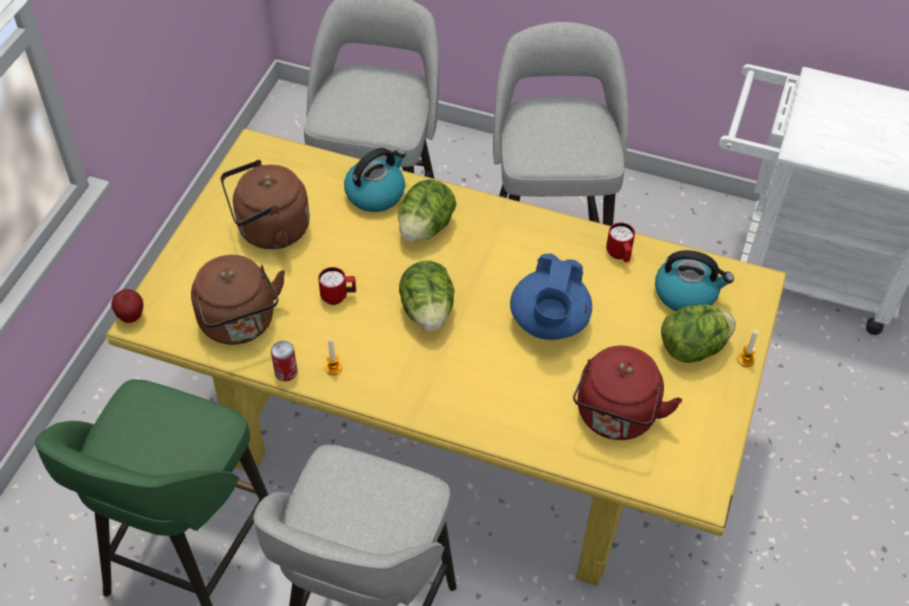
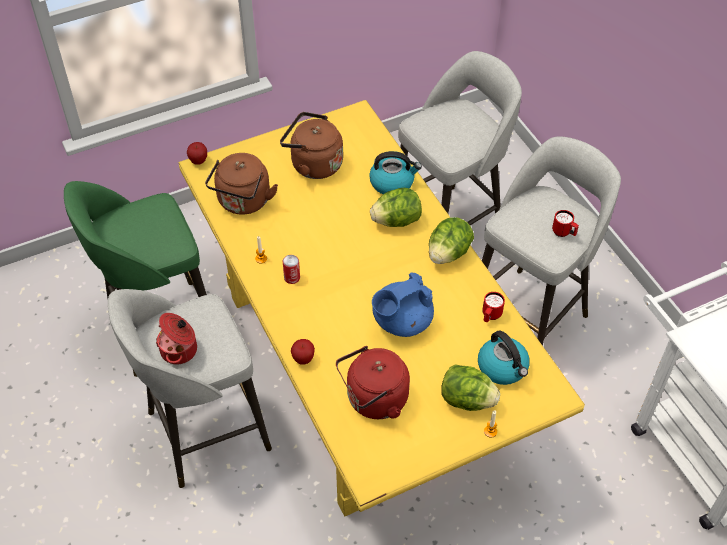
camera: 45 degrees right, 0 degrees up
(286, 372) = (236, 243): can -> can (292, 277)
(338, 296) = (307, 224): red mug -> red mug (563, 233)
(363, 532) = (180, 350): none -> cooking pot
(427, 312) = (343, 266): lettuce -> lettuce (448, 253)
(503, 434) = (303, 359): none -> apple

